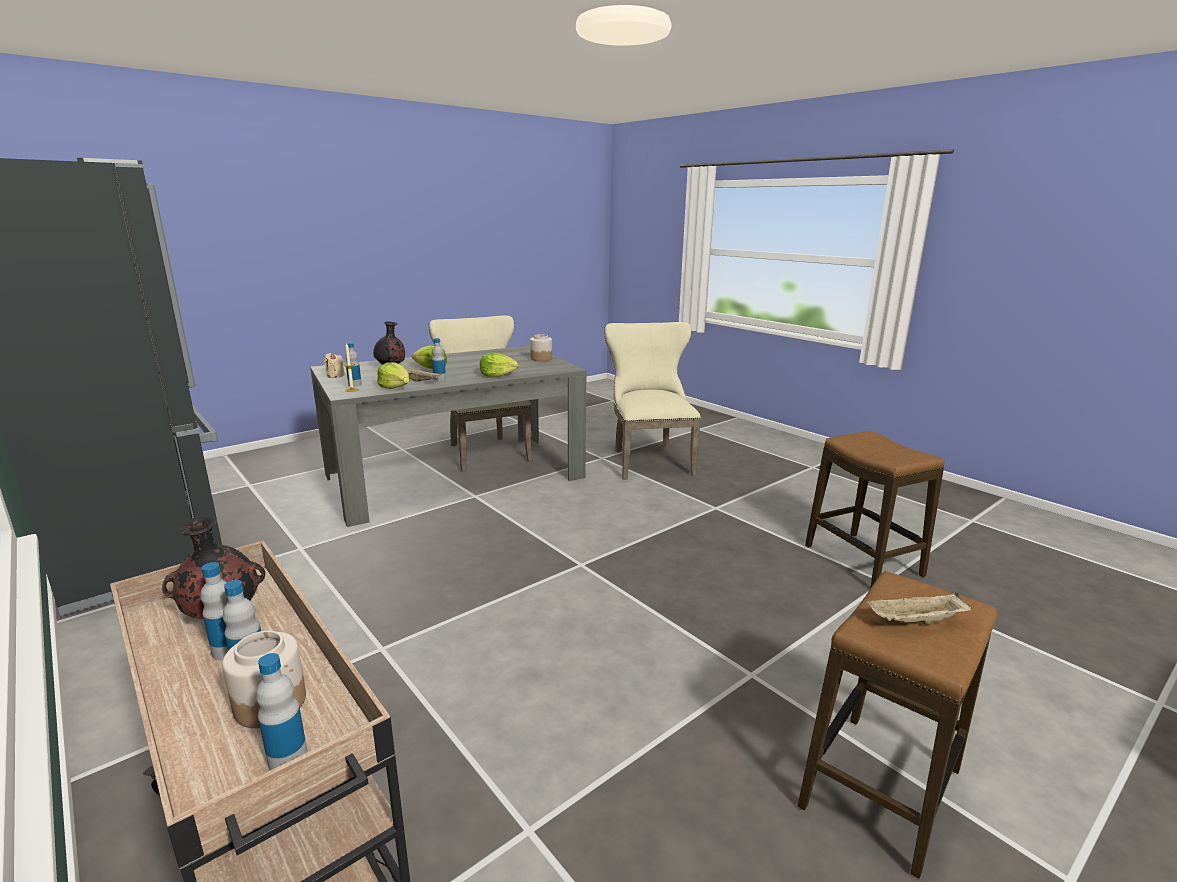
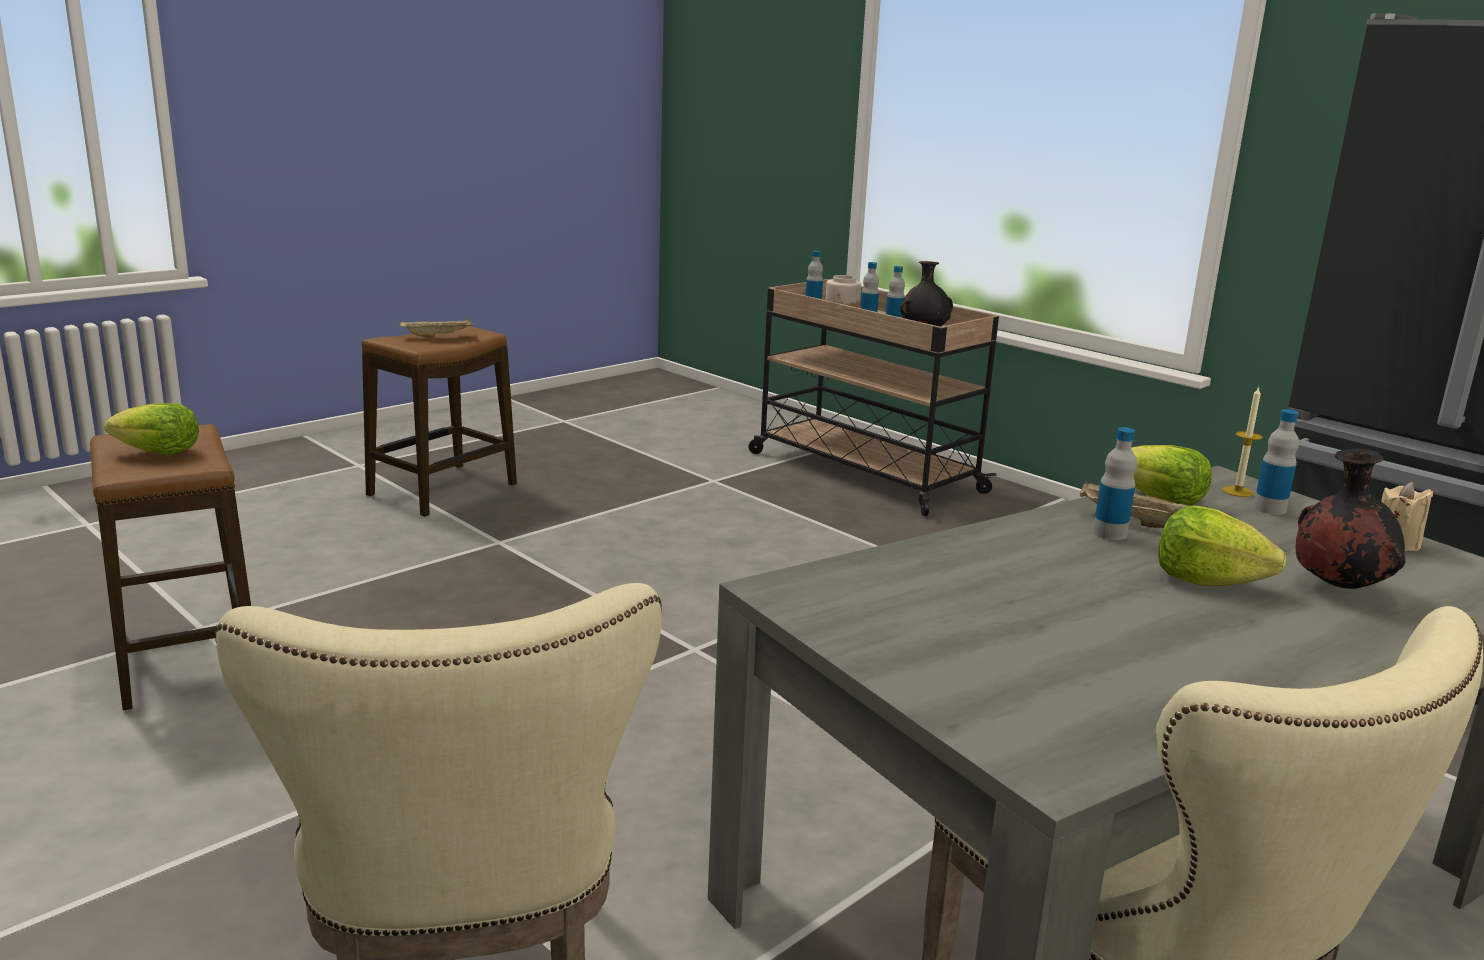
camera: 175 degrees right, 0 degrees up
(497, 375) = (972, 549): lettuce -> lettuce (158, 452)
(541, 358) = (908, 658): jar -> none

